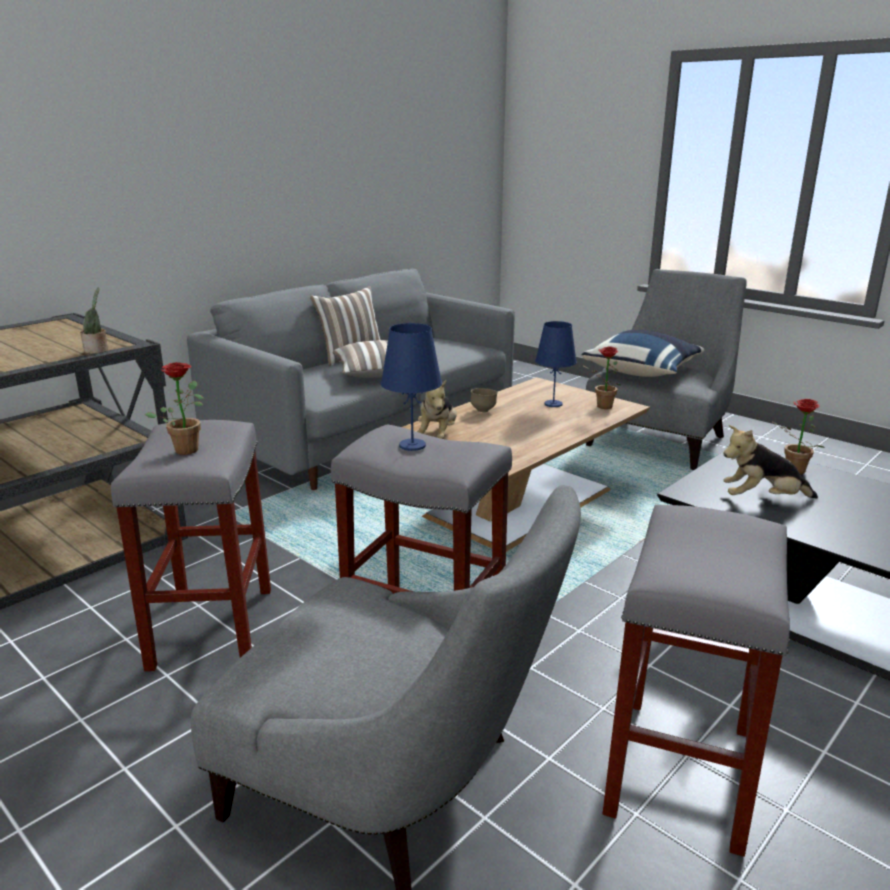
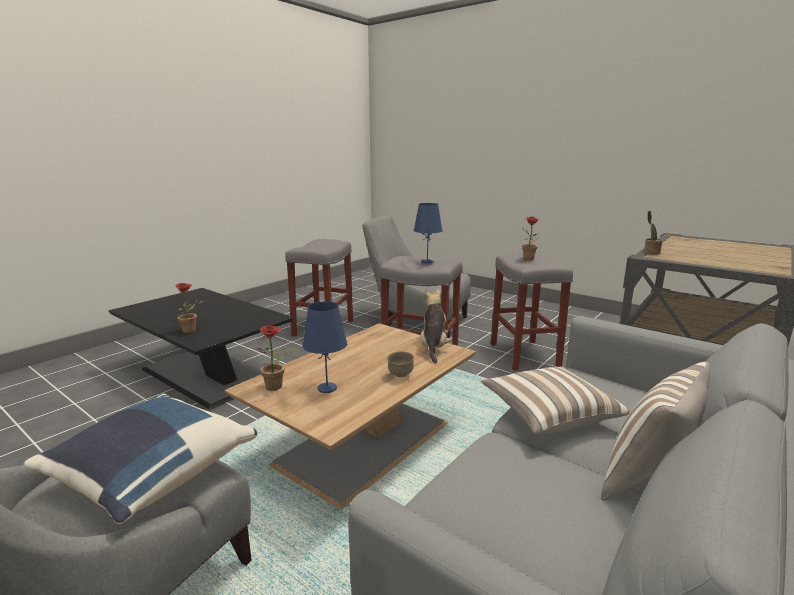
camera: 175 degrees right, 5 degrees down
(762, 499) = (237, 315): plush toy -> none

